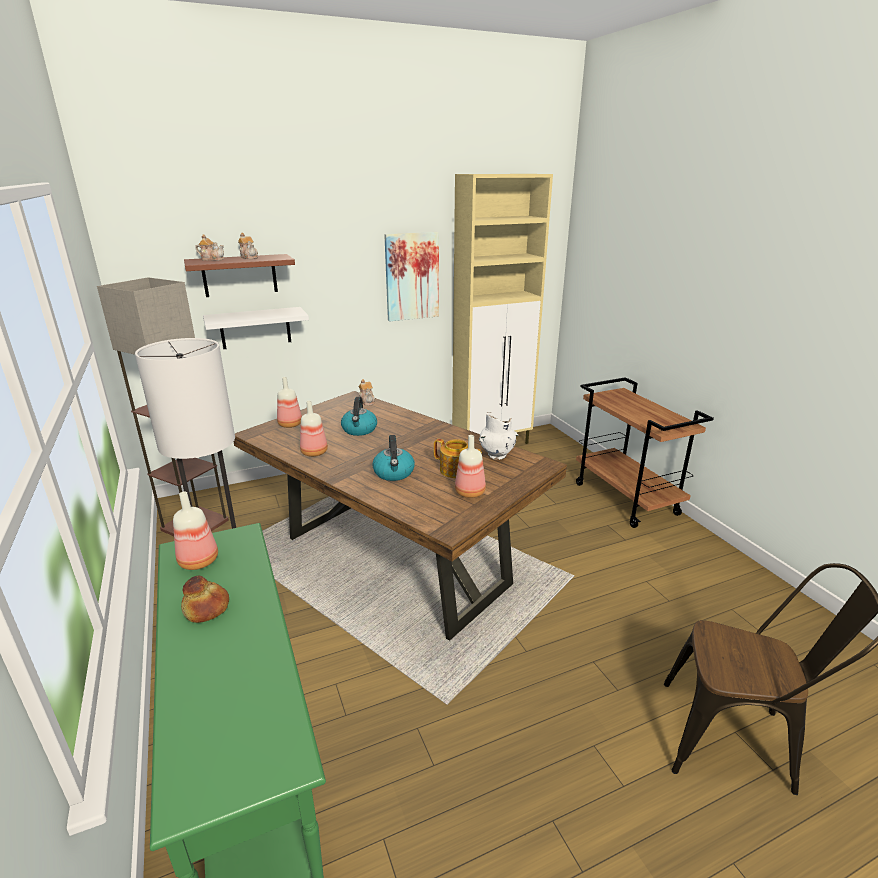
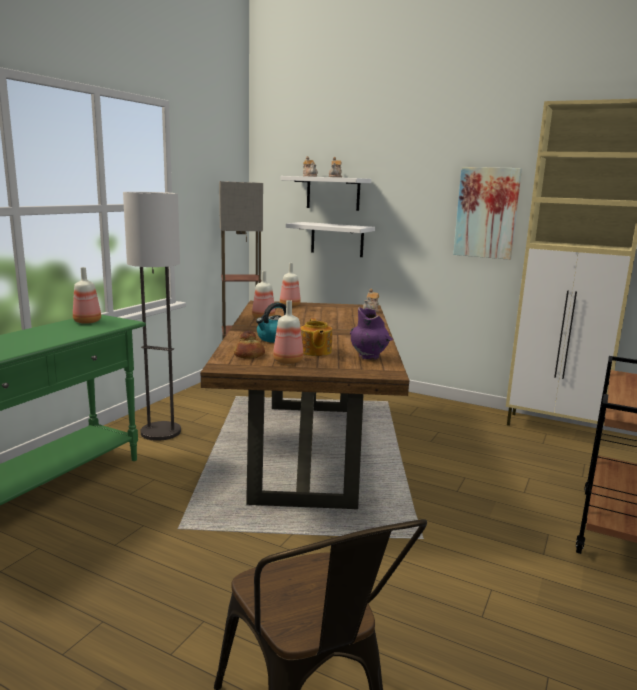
camera: 50 degrees right, 10 degrees down
(207, 608) = (46, 332): bread -> bread (250, 355)
(239, 275) = (333, 193): brown shelf -> white shelf
(359, 430) = (320, 319): kettle -> none
(497, 455) = (369, 357): white vase -> purple vase

